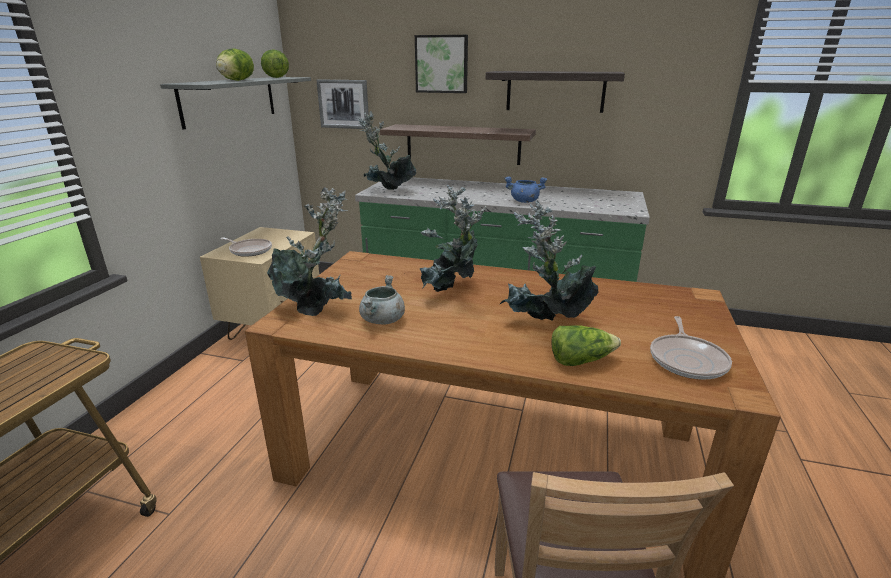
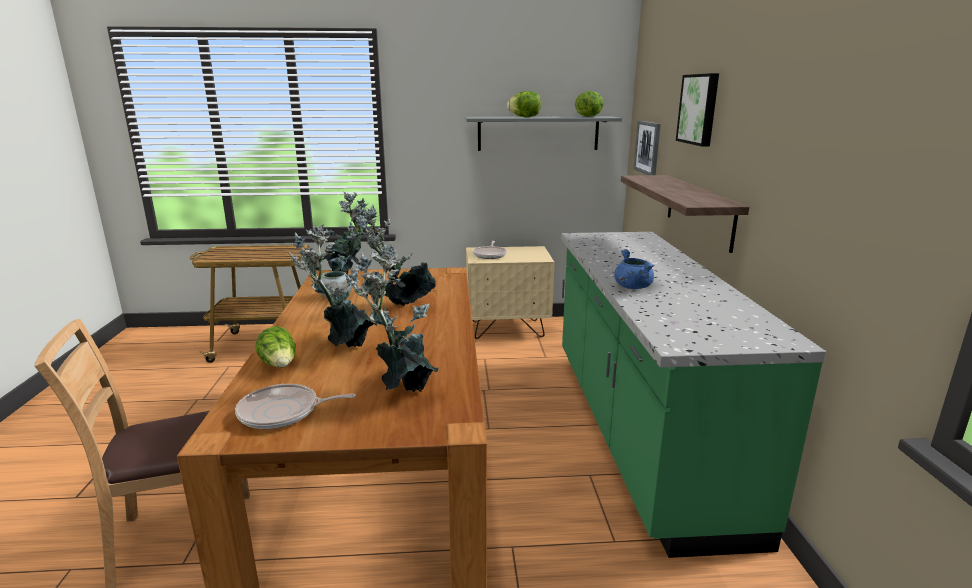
camera: 70 degrees right, 5 degrees down
(387, 191) = (586, 239): potted plant -> potted plant (402, 389)
(555, 91) = (771, 155): shelf -> none

